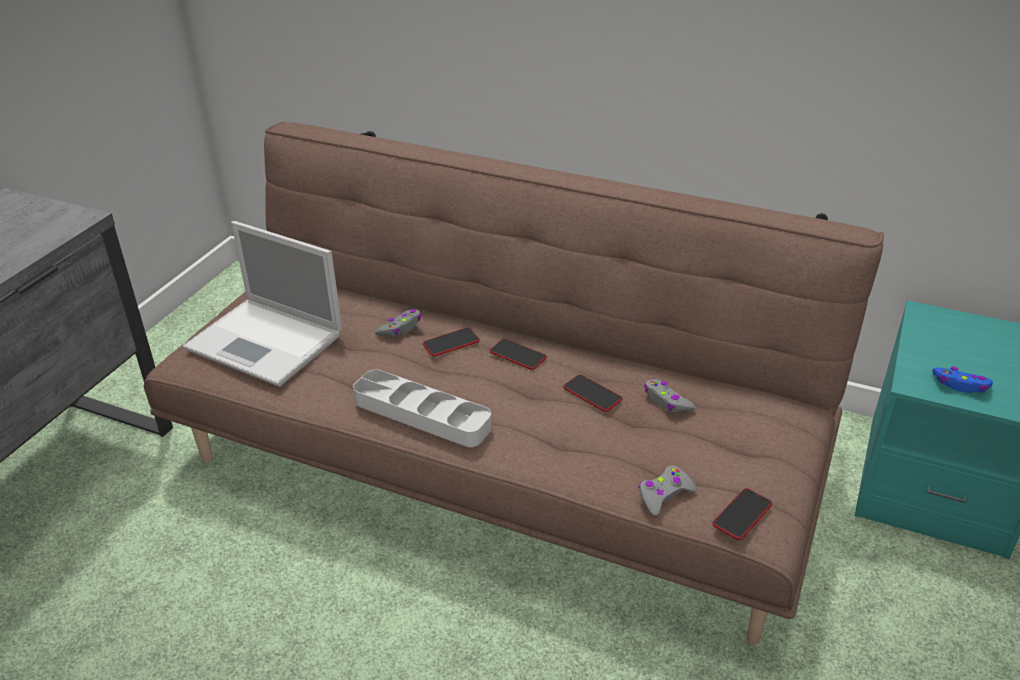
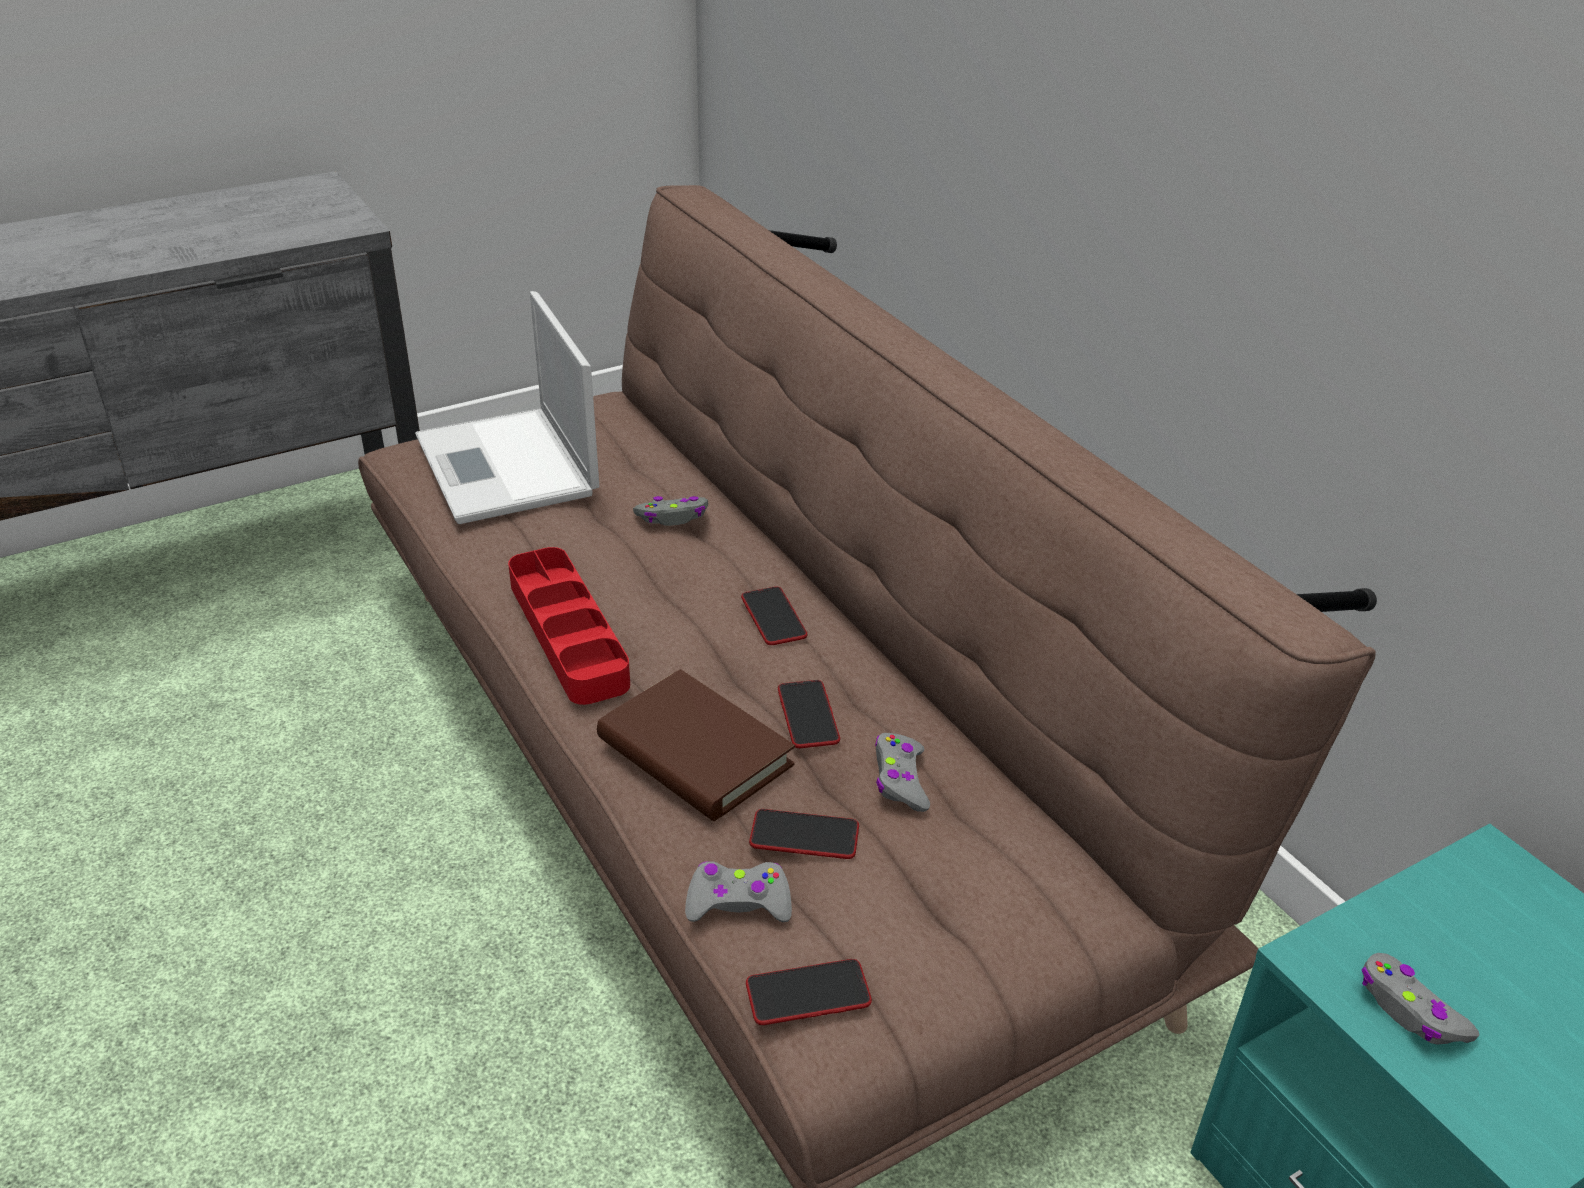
camera: 35 degrees right, 0 degrees up
(422, 414) = (568, 633): grey tray -> red tray
(451, 343) = (710, 563): phone -> phone (804, 836)
(562, 439) = (695, 752): none -> brown book
(960, 385) = (1410, 1010): blue game controller -> grey game controller

